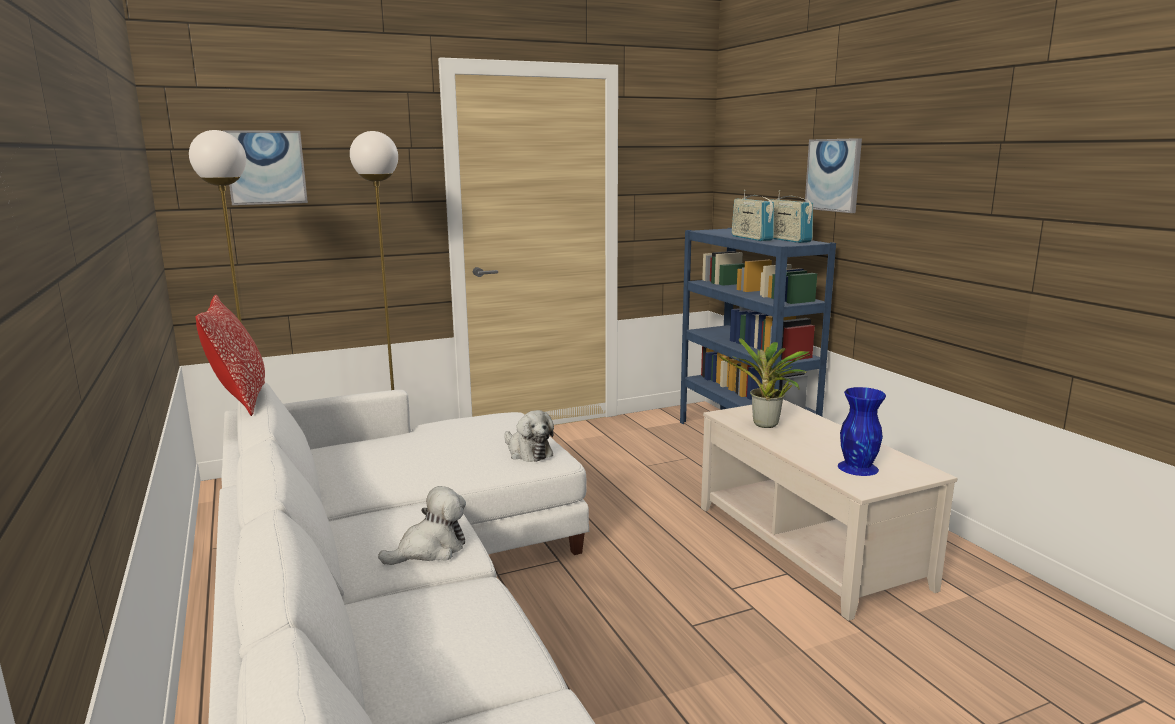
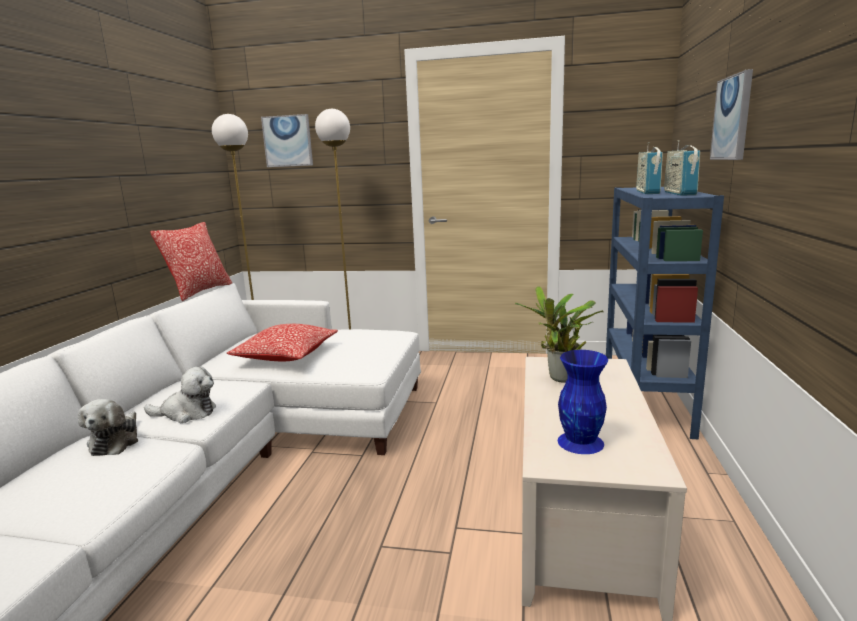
camera: 35 degrees right, 0 degrees up
(430, 463) = (286, 355): none -> pillow
(528, 452) = (359, 361): plush toy -> plush toy (116, 441)

